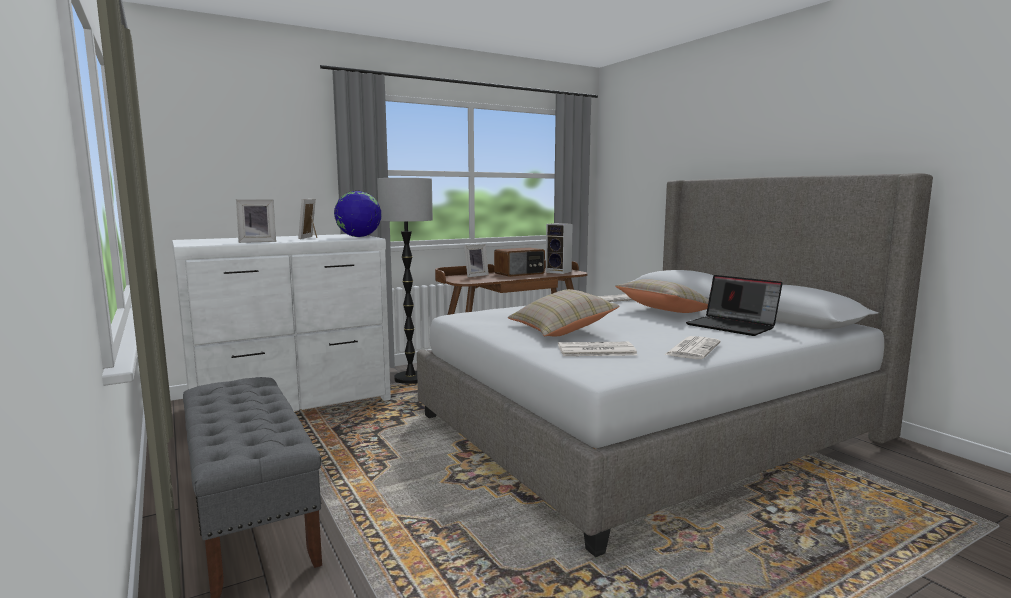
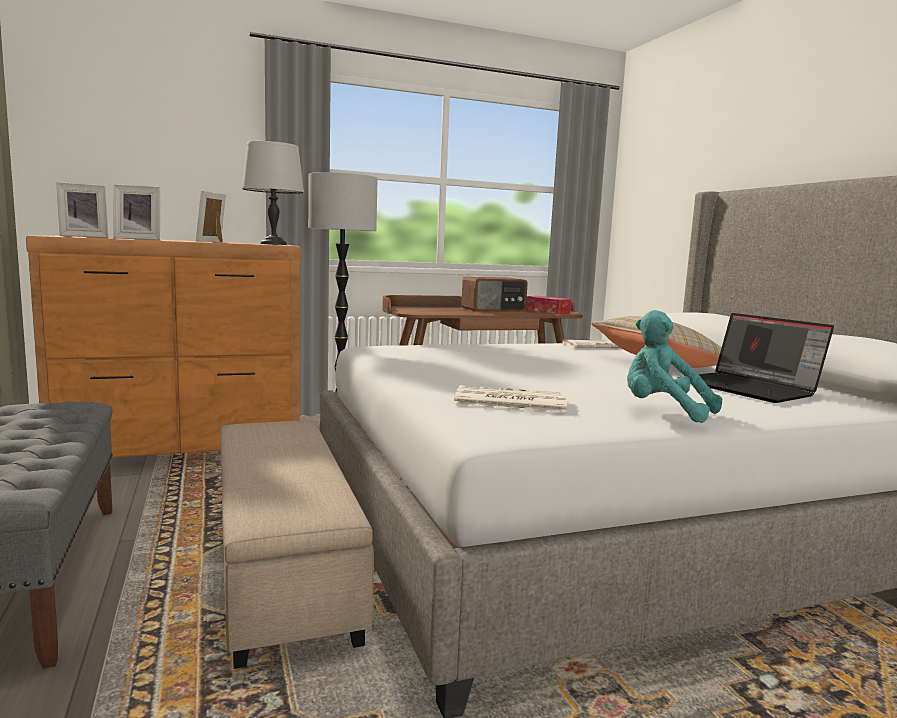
camera: 10 degrees right, 0 degrees up
(292, 404) = (183, 445): white dresser -> brown dresser
(358, 237) = (273, 244): globe -> grey table lamp
(435, 483) = (284, 567): none -> beige ottoman
(475, 275) = (434, 308): picture frame -> picture frame (84, 236)
(559, 272) = (547, 311): speaker -> tissue box
(561, 330) = (488, 373): beige pillow -> none
(692, 349) = (662, 411): newspaper -> turquoise plush toy

